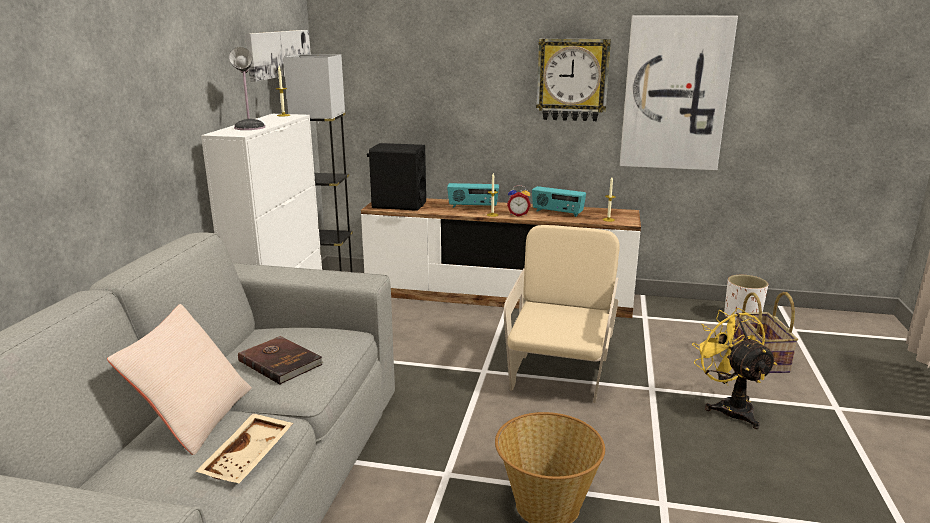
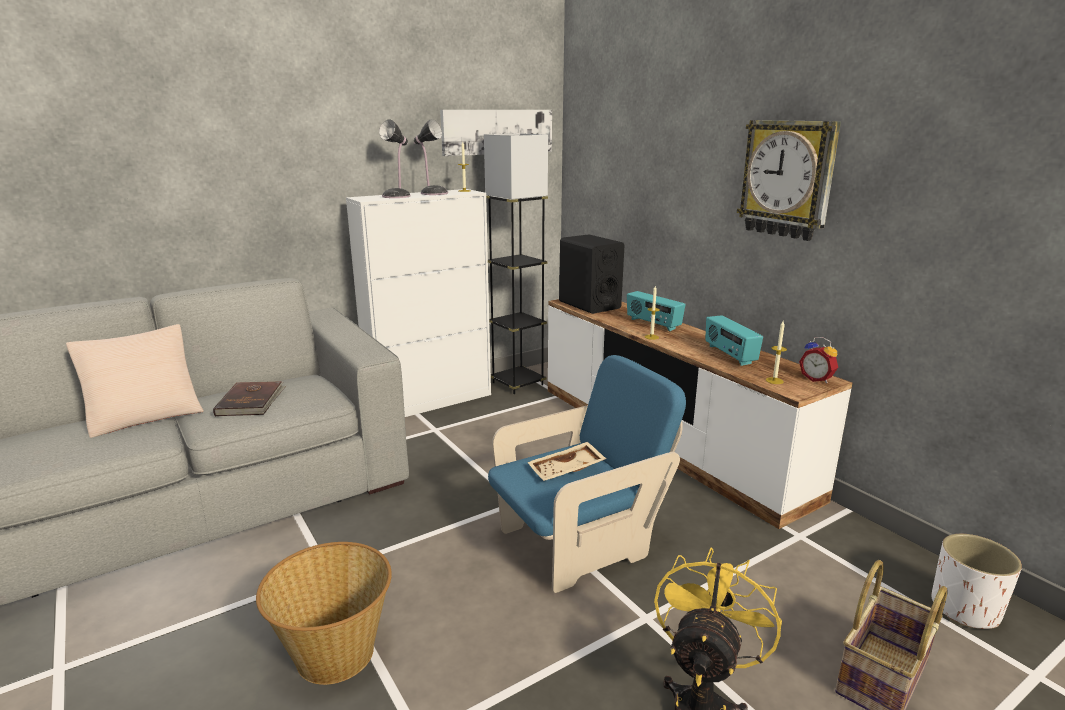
camera: 45 degrees right, 0 degrees up
(249, 458) = (94, 455): beige tray -> beige tray (567, 470)
(267, 120) = (433, 193): none -> table lamp
(518, 214) = (679, 344): alarm clock -> alarm clock (817, 379)
(558, 372) = (579, 542): beige armchair -> blue armchair
(675, 94) = (927, 212): picture -> none

